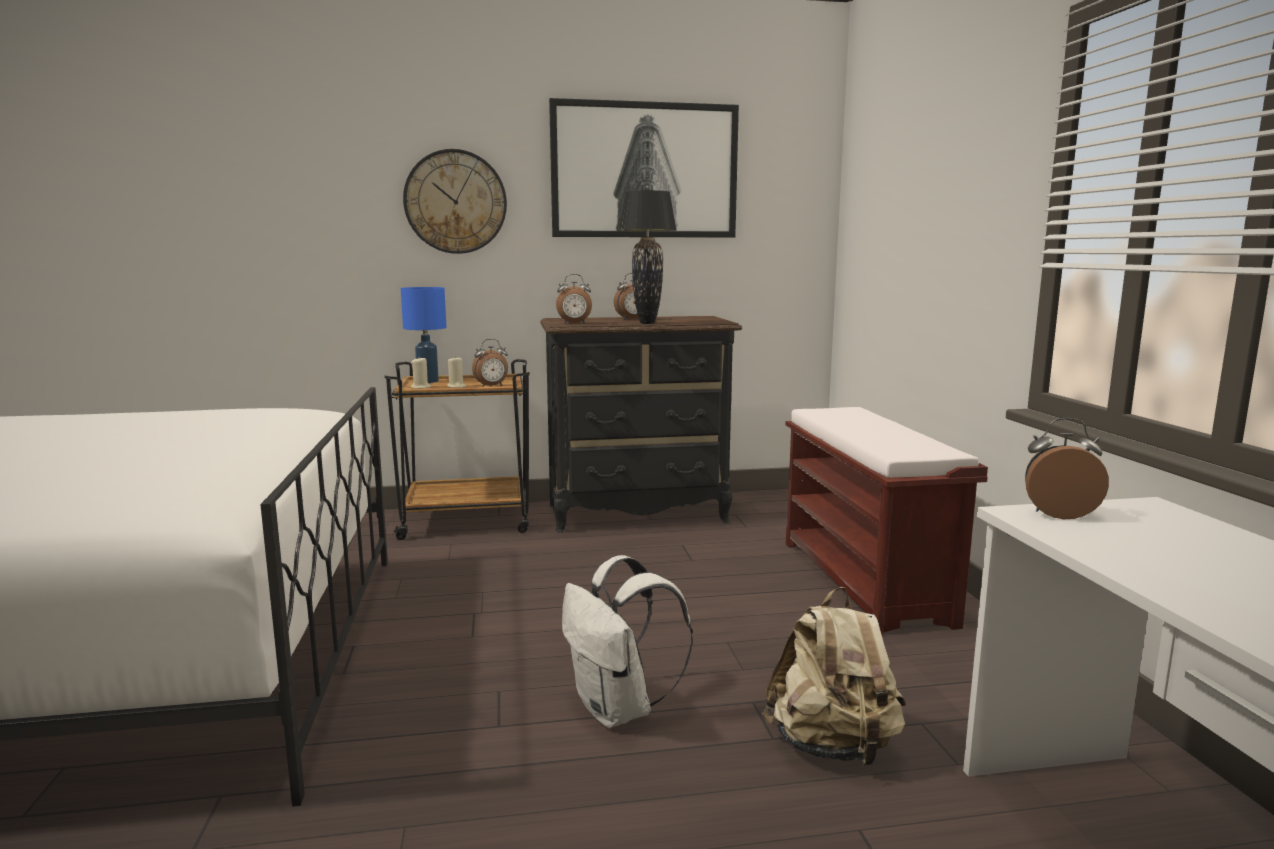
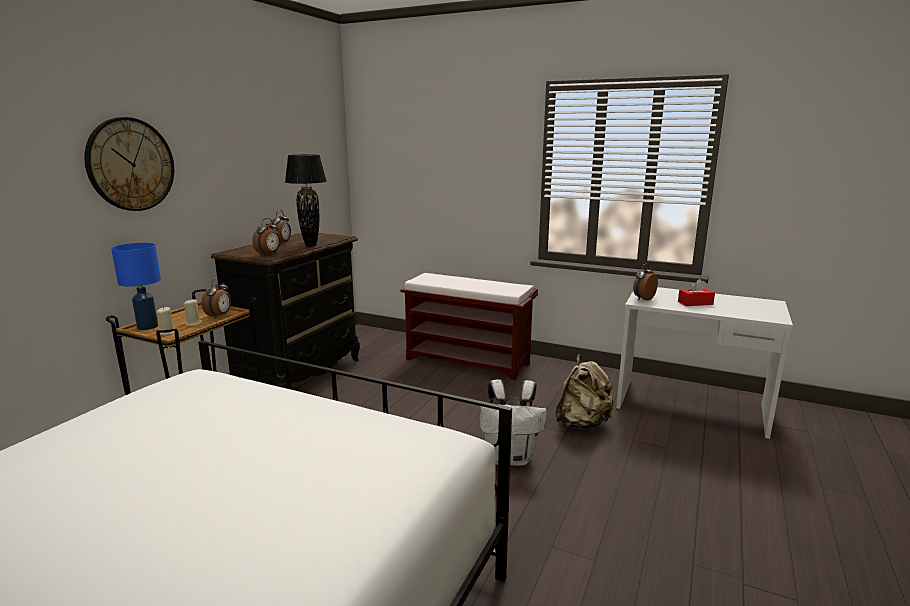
camera: 55 degrees left, 5 degrees up
(644, 171) = (255, 133): picture -> none
(1180, 561) = (695, 303): none -> red tissue box

